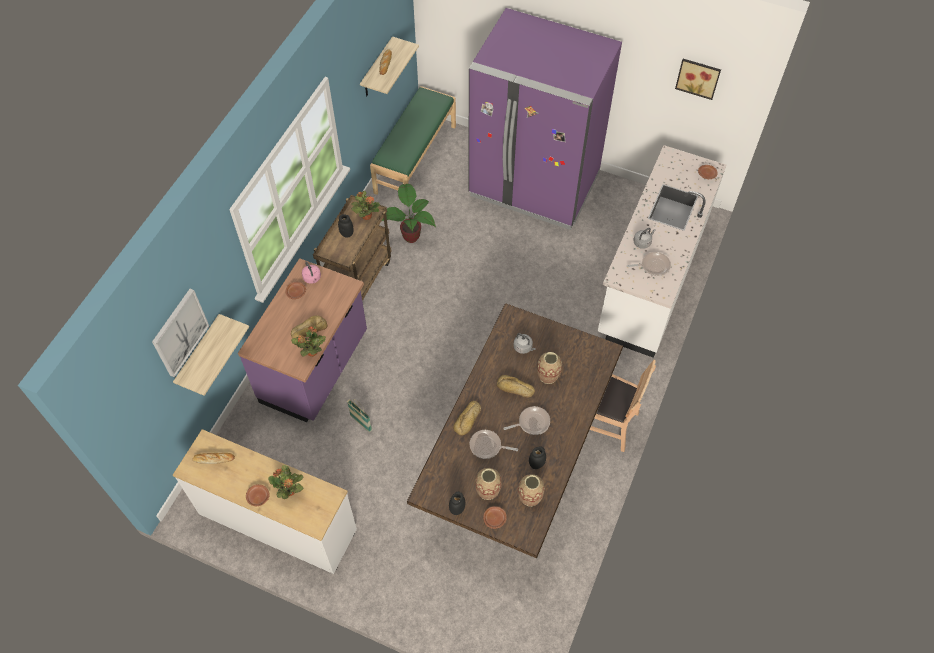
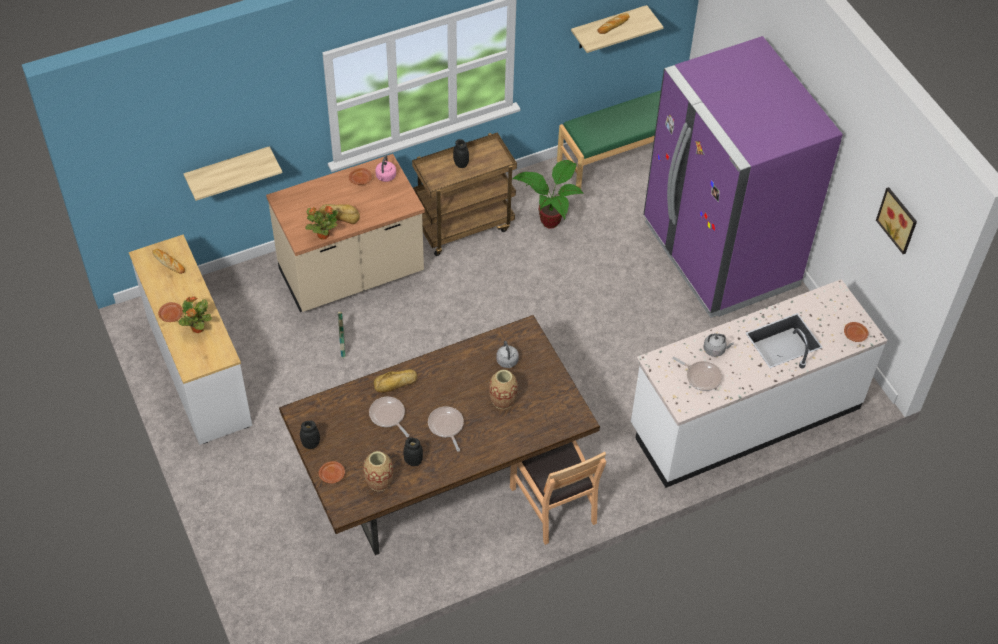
camera: 40 degrees right, 5 degrees down
(179, 332) = (210, 131): picture -> none
(316, 368) = (352, 274): purple counter -> beige counter
(366, 216) = (494, 160): potted plant -> none
(487, 490) = (350, 449): vase -> none
(515, 389) = (462, 389): bread -> none
(532, 422) = (446, 426): frying pan -> frying pan turned 135 degrees counterclockwise

